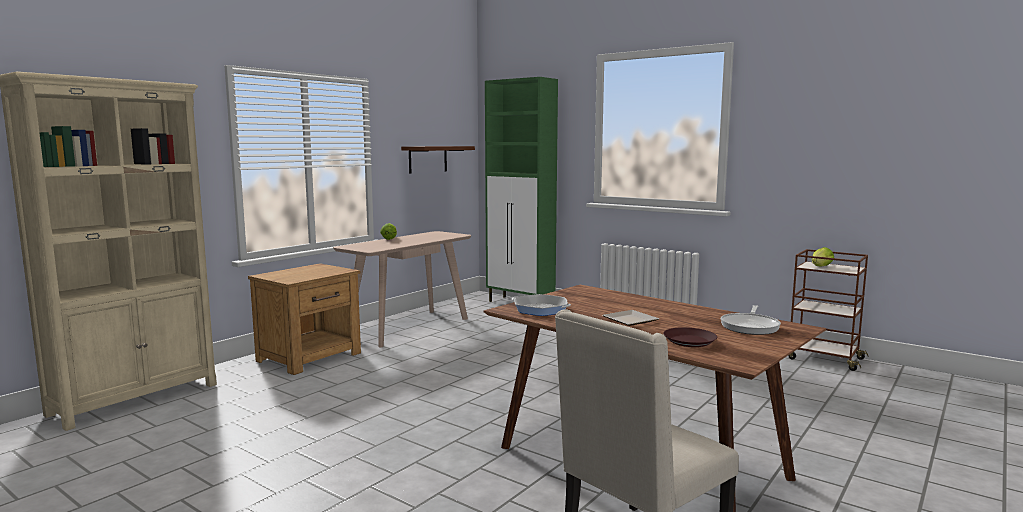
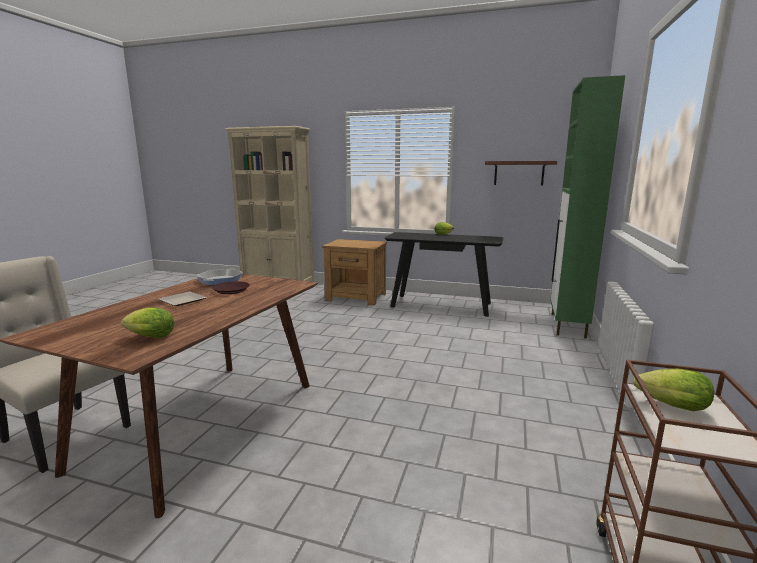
camera: 70 degrees right, 5 degrees up
(408, 327) = (441, 305): beige console table -> black console table
(689, 341) = (108, 318): brown plate -> brown plate (231, 290)
(750, 326) = (148, 337): frying pan -> lettuce

